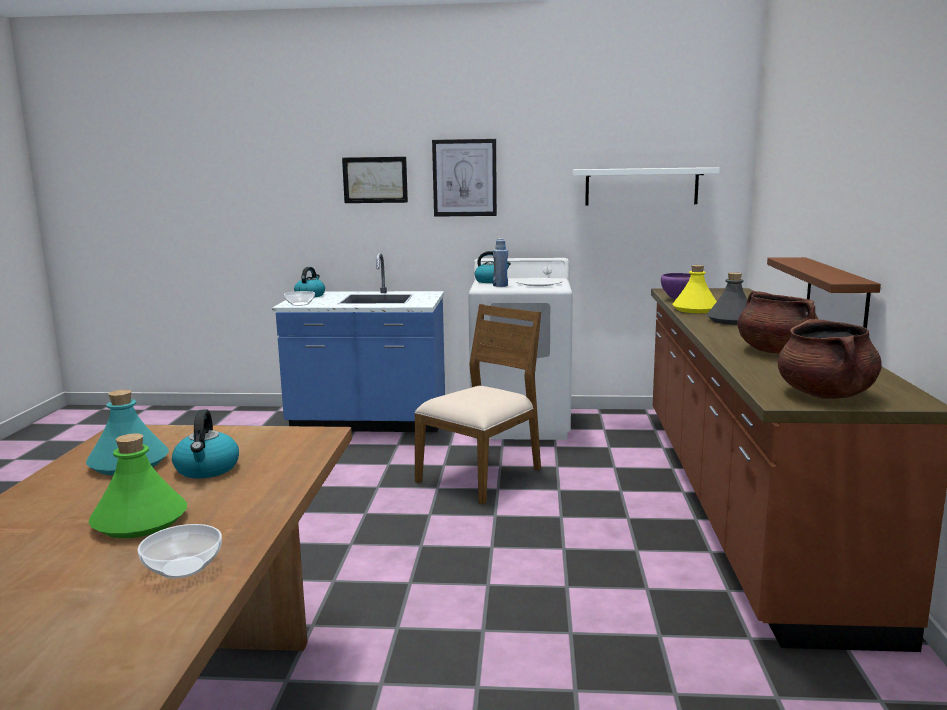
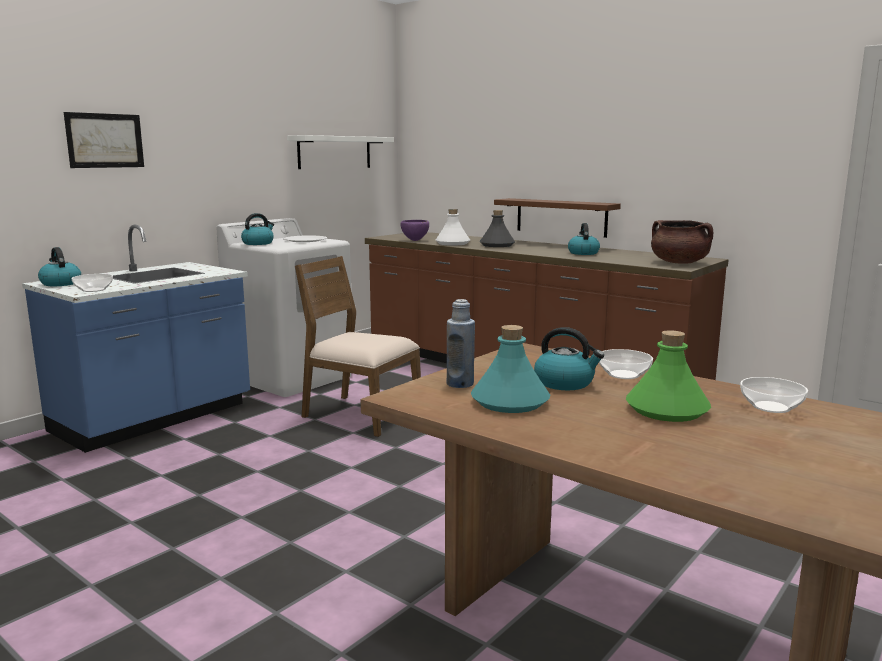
camera: 55 degrees left, 0 degrees up
(260, 484) = (623, 375): none -> bowl
(464, 178) = (198, 141): picture -> none
(481, 475) = (360, 414): brown chair -> brown chair turned 45 degrees counterclockwise
(500, 285) = (285, 244): blue bottle -> blue bottle (460, 384)
(695, 310) = (453, 243): yellow bottle -> white bottle
(775, 351) = (583, 253): brown cooking pot -> kettle

